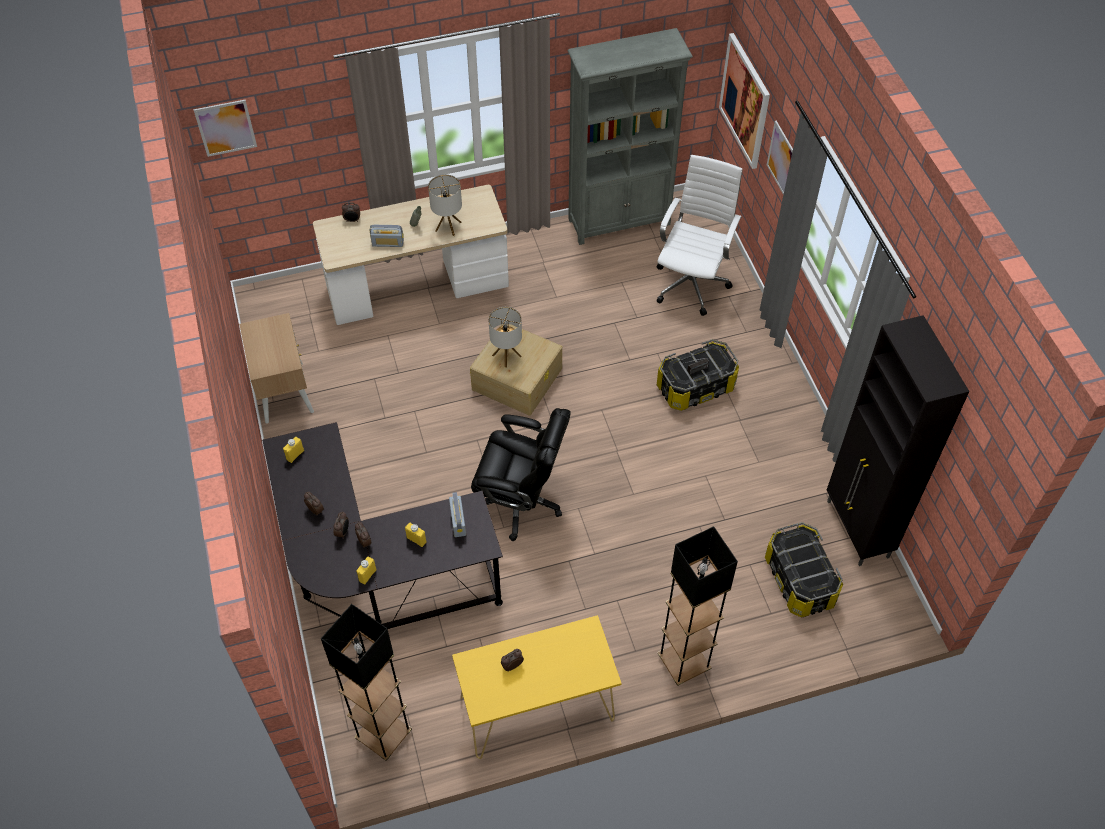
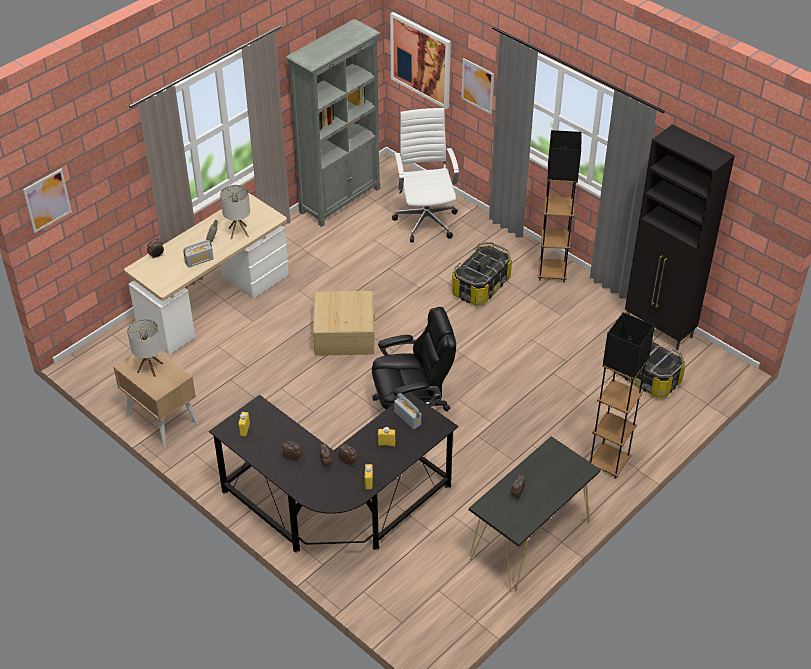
camera: 30 degrees left, 10 degrees down
(384, 735) = (431, 612): black floor lamp -> black floor lamp (552, 272)
(506, 355) = (335, 313): table lamp -> table lamp (150, 368)
(536, 708) = (529, 540): yellow console table -> black console table

